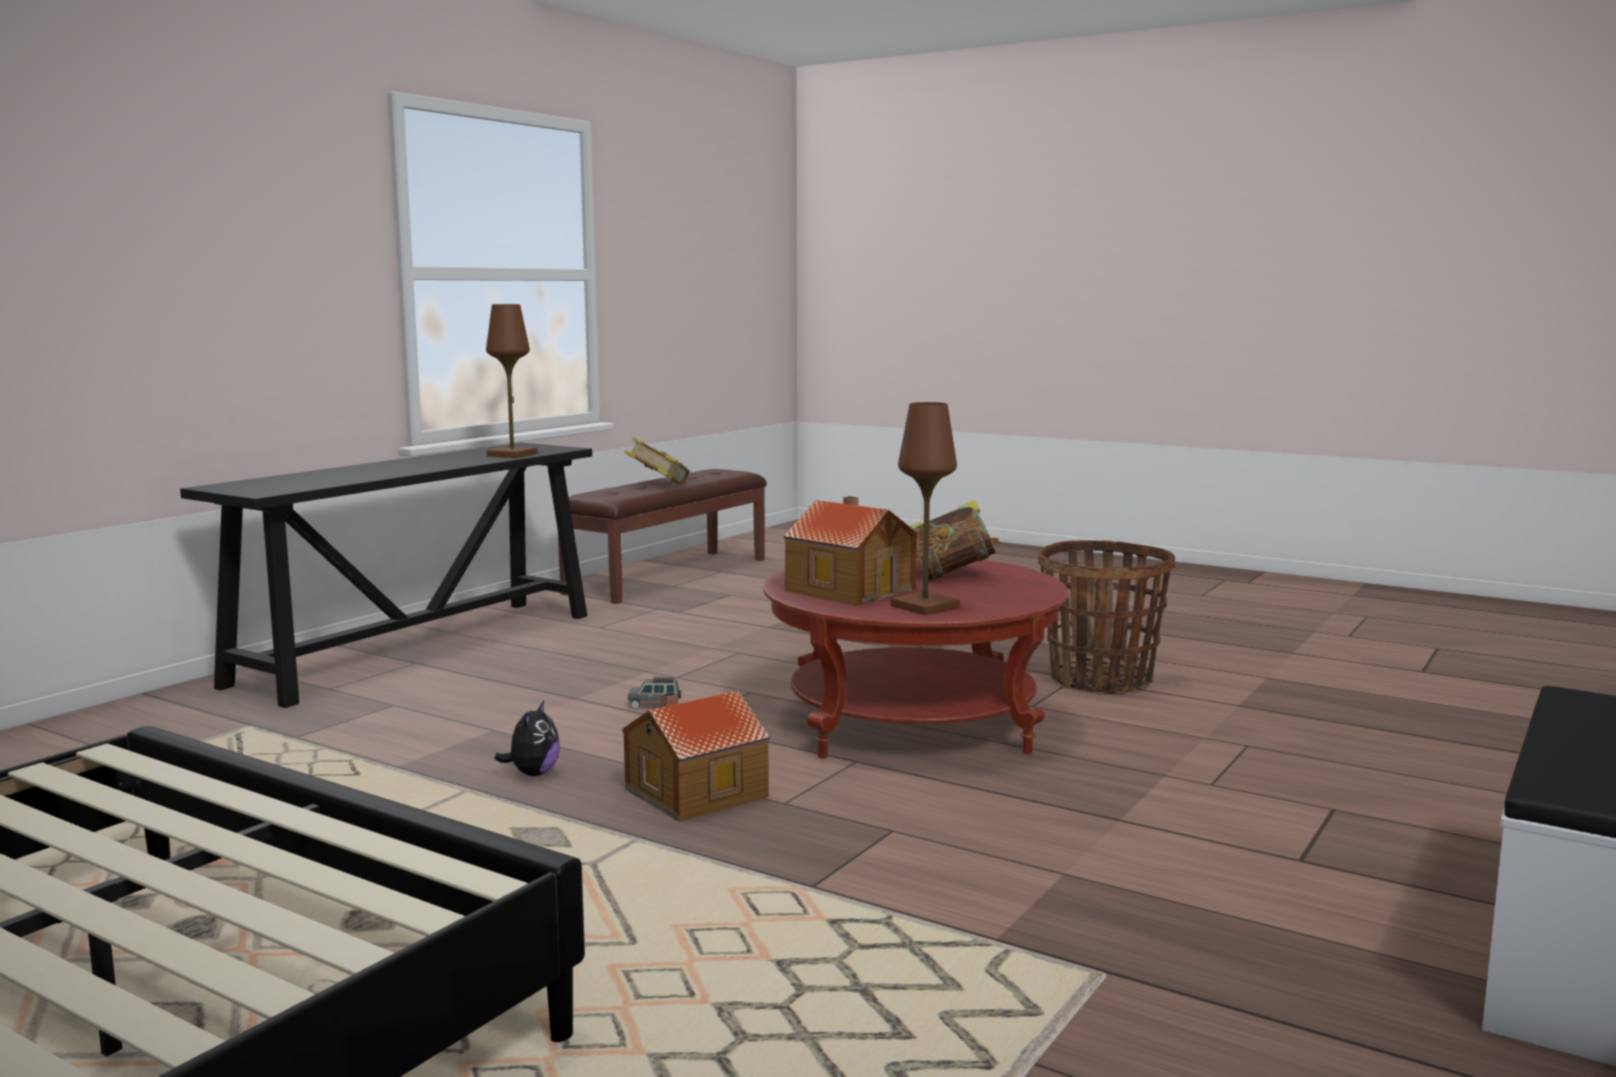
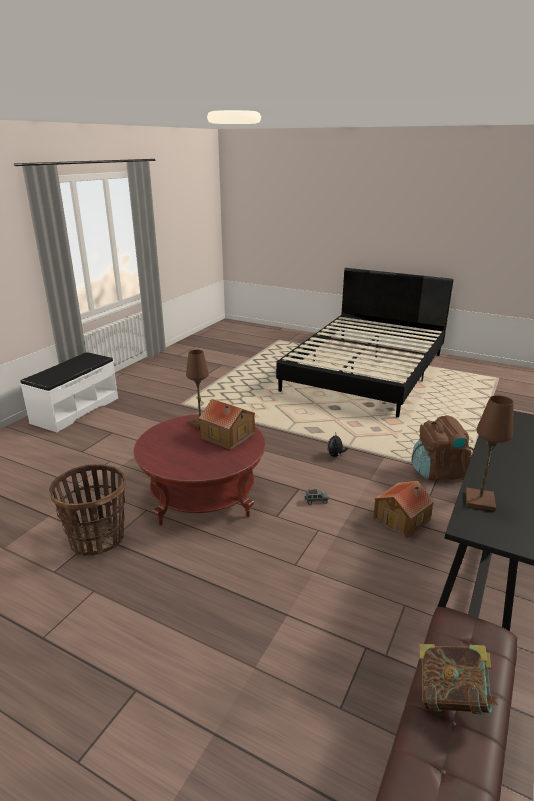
camera: 175 degrees right, 15 degrees up
(299, 736) = (439, 471): none -> brown backpack
(693, 792) = (279, 449): toy house -> toy house (402, 519)
(951, 575) = (181, 453): book -> none

